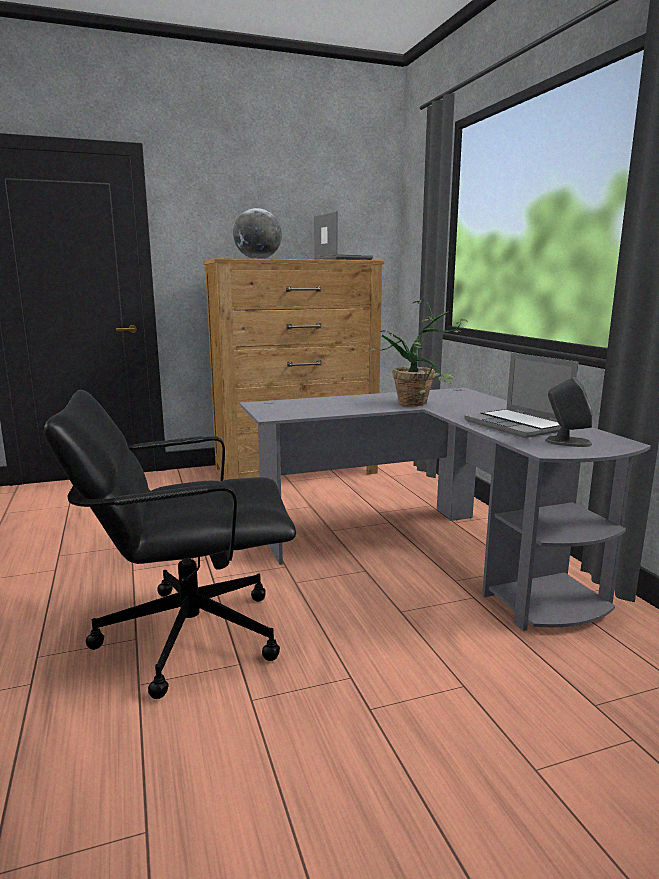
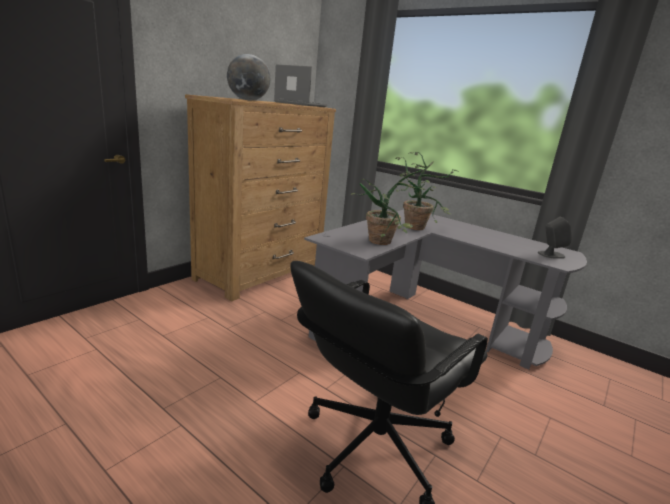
camera: 35 degrees left, 5 degrees up
(327, 412) = (386, 242): none -> potted plant
(518, 425) = (505, 243): laptop -> none

